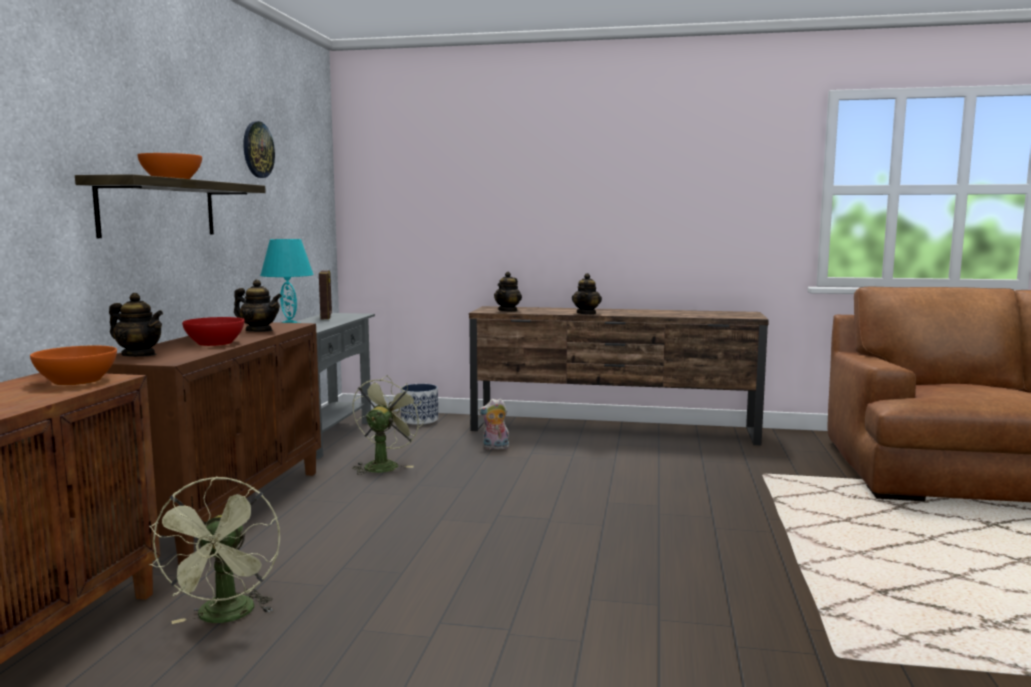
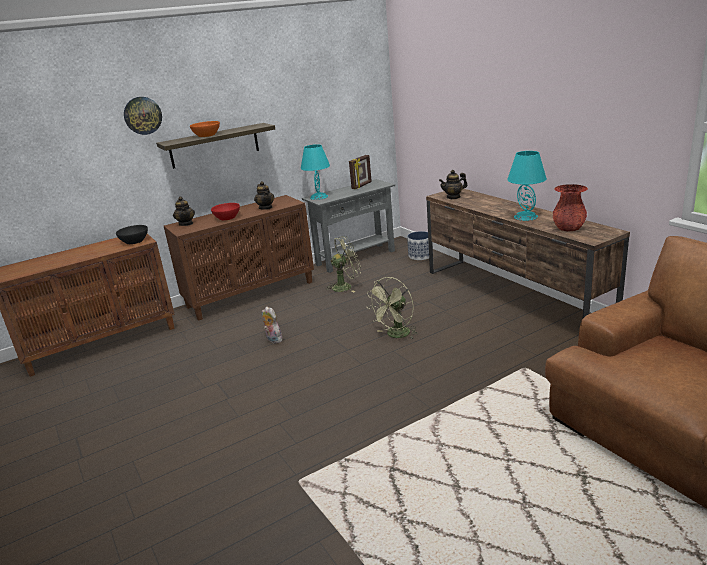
camera: 50 degrees right, 15 degrees up
(77, 381) = (134, 241): orange bowl -> black bowl
(225, 617) = (174, 348): green fan -> green fan (395, 335)
(257, 149) = (299, 92): wall clock -> wall clock (142, 115)
(495, 448) = (416, 290): plush toy -> plush toy (273, 340)
(586, 313) = (489, 210): teapot -> none
(640, 313) = (525, 217): none -> turquoise table lamp
(707, 314) = (568, 228): none -> red vase

